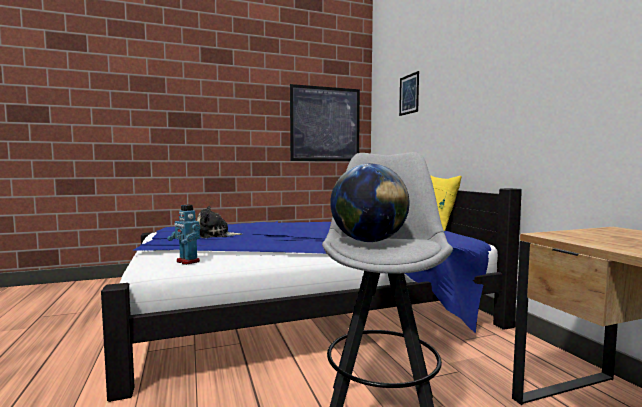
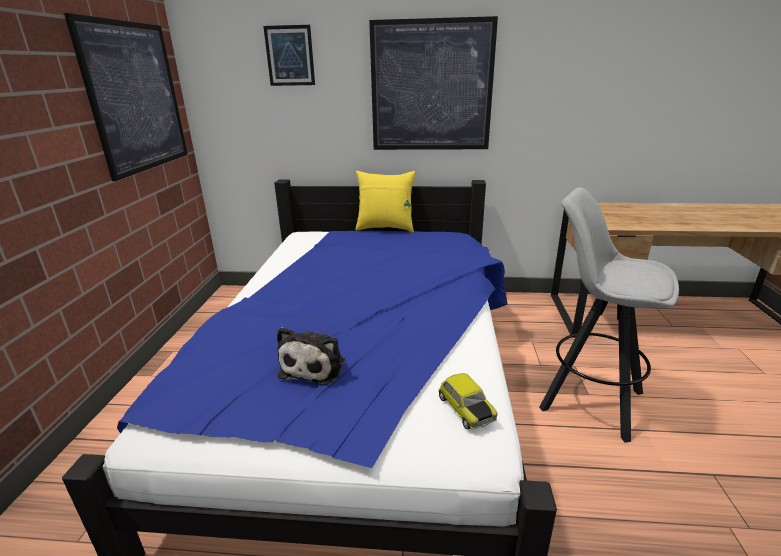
camera: 65 degrees left, 20 degrees up
(187, 261) = (465, 409): toy robot -> toy car
(368, 241) = (628, 280): globe -> none
(482, 99) = (431, 87): none -> picture

